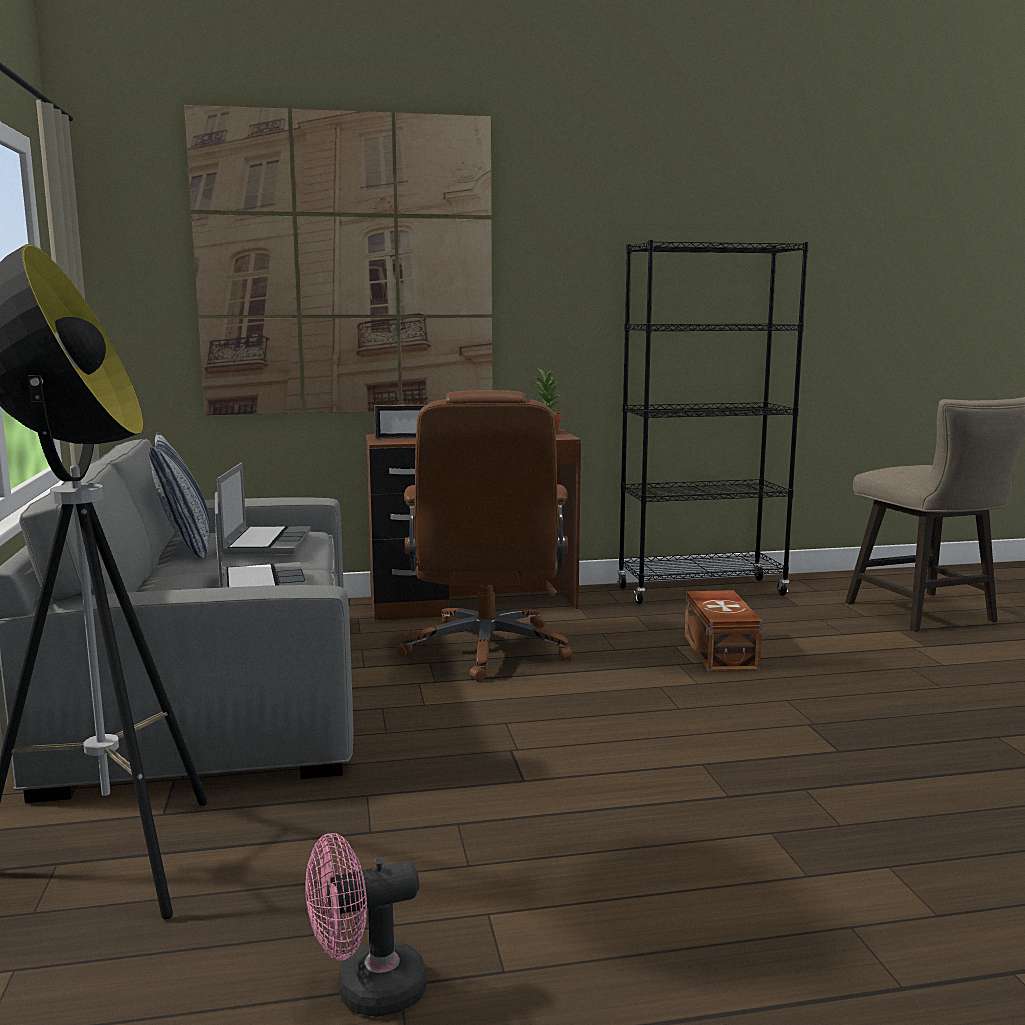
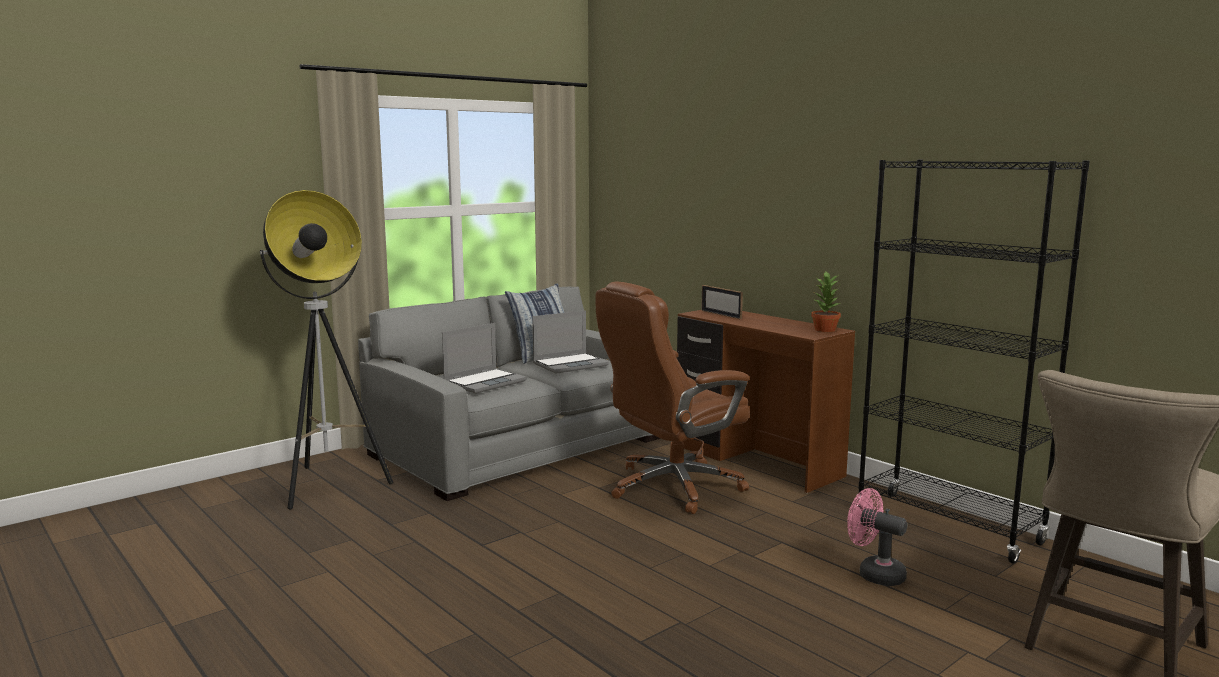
camera: 60 degrees right, 0 degrees up
(347, 266) = (719, 177): picture -> none
(366, 992) = (252, 562): pink fan -> pink fan (874, 573)
(721, 652) = (796, 562): brown storage box -> none

